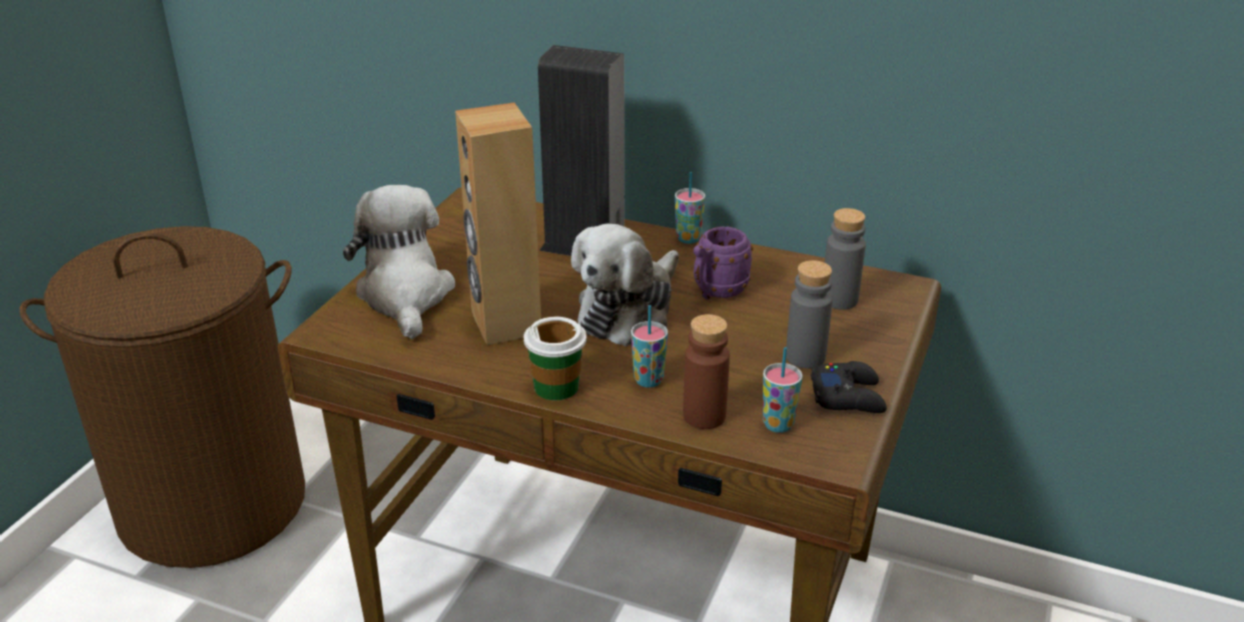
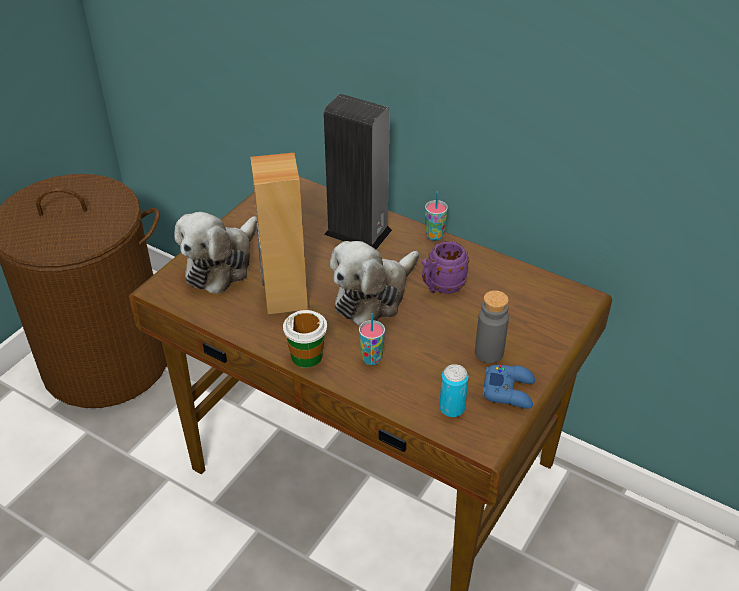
camera: 10 degrees right, 10 degrees up
(405, 295) = (221, 264): plush toy -> plush toy turned 150 degrees counterclockwise
(704, 416) = (402, 394): brown bottle -> none
(778, 424) = (452, 408): cup -> can
(839, 300) = (529, 304): grey bottle -> none
(848, 396) = (509, 391): black game controller -> blue game controller

